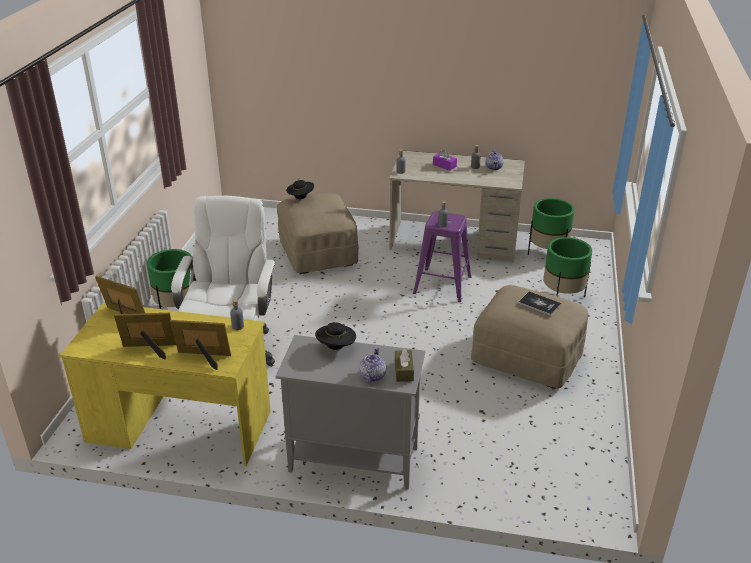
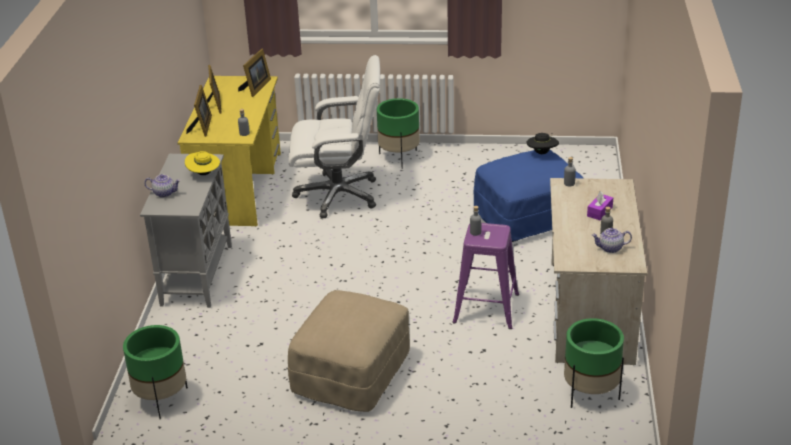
camera: 85 degrees right, 0 degrees up
(318, 253) = (528, 218): beige ottoman -> blue ottoman
(336, 347) = (204, 174): black hat -> yellow hat
(403, 371) = (169, 207): brown tissue box -> none
(539, 304) = (346, 318): book -> none
(562, 297) = (484, 404): green planter -> green planter (161, 399)

